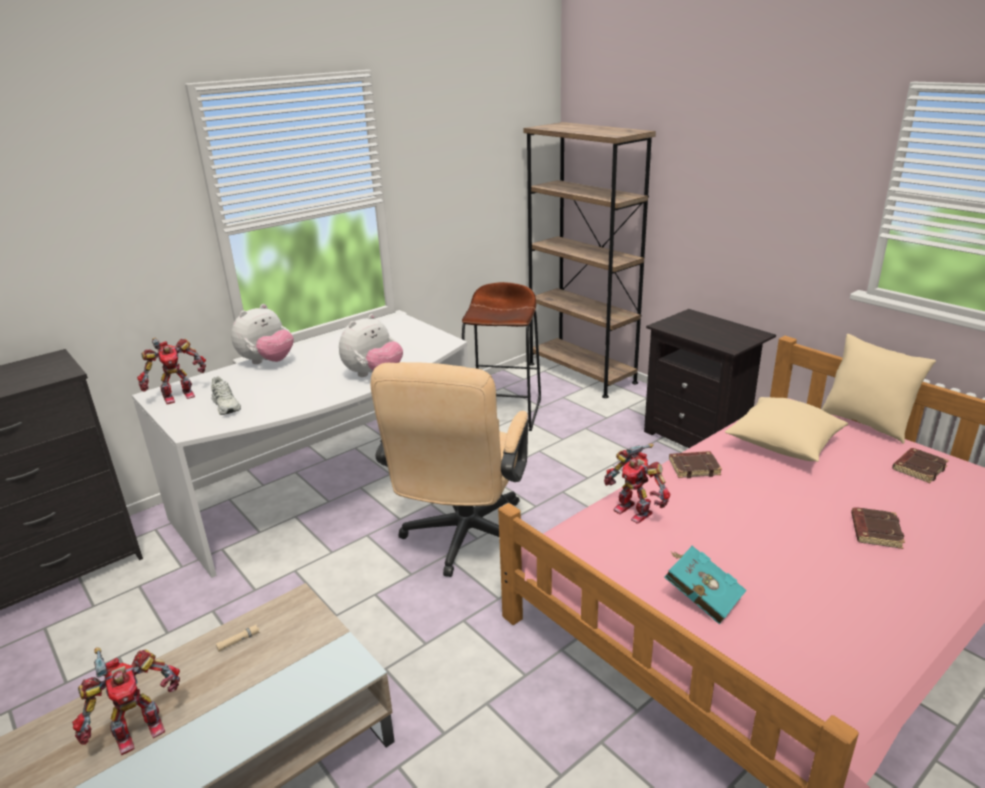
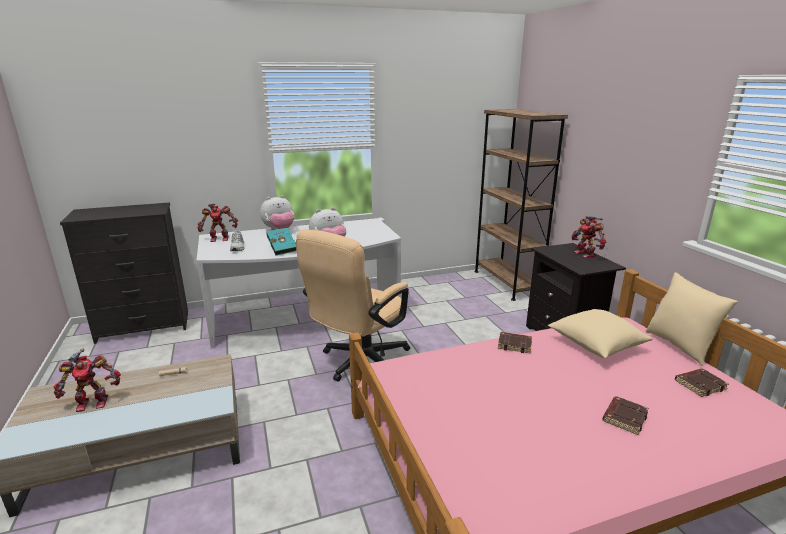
camera: 20 degrees right, 5 degrees down
(503, 412) = (437, 296): brown stool -> none
(634, 510) = (450, 361): toy robot -> toy robot (585, 254)
(700, 596) = (452, 423): turquoise book -> turquoise book (282, 249)

